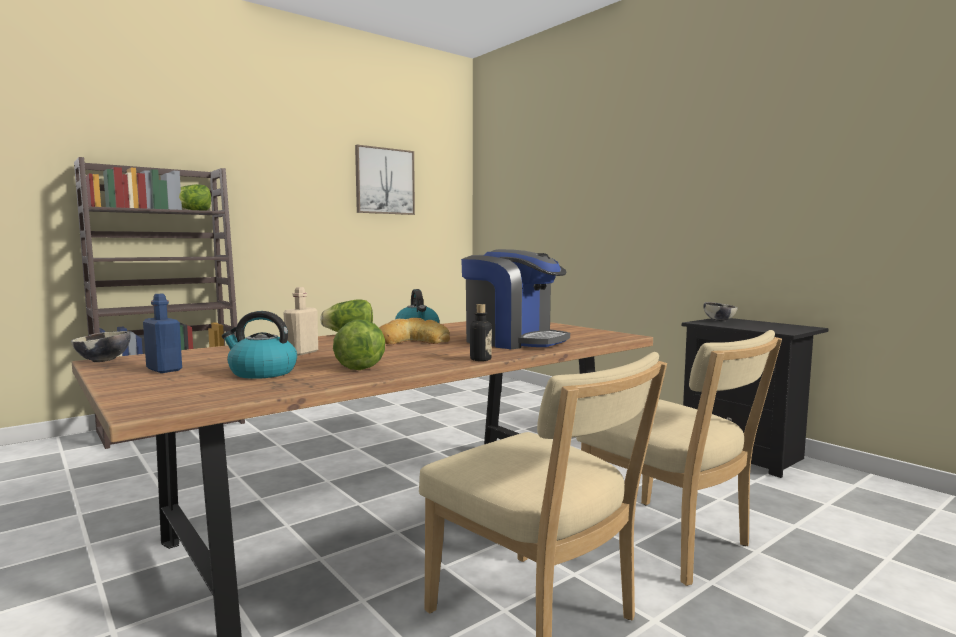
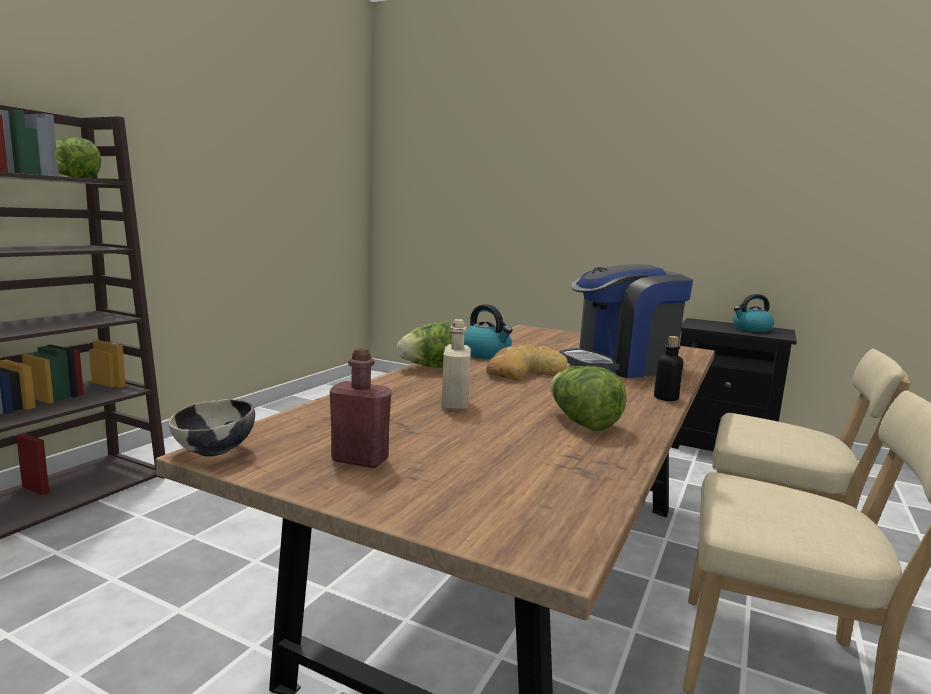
camera: 25 degrees left, 5 degrees up
(164, 369) = (360, 460): blue bottle -> red bottle
(261, 373) = (504, 449): kettle -> kettle (751, 329)
(384, 181) = (288, 147): picture -> none
(513, 341) = (621, 365): coffee machine -> coffee machine turned 150 degrees clockwise
(719, 321) = (701, 323): bowl -> none

